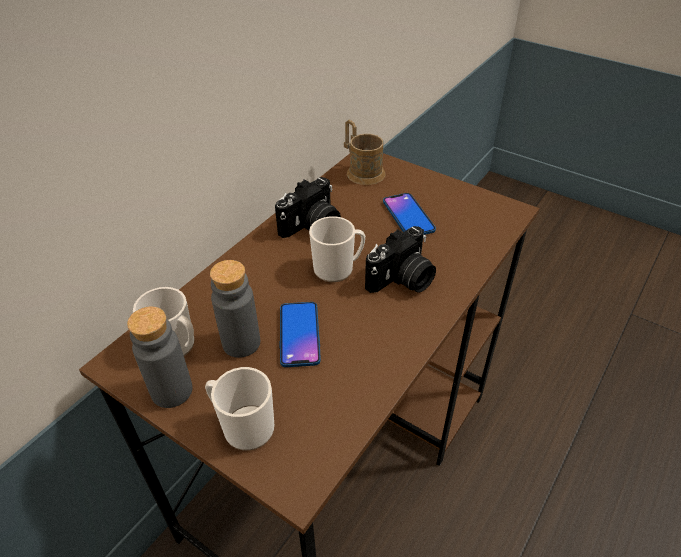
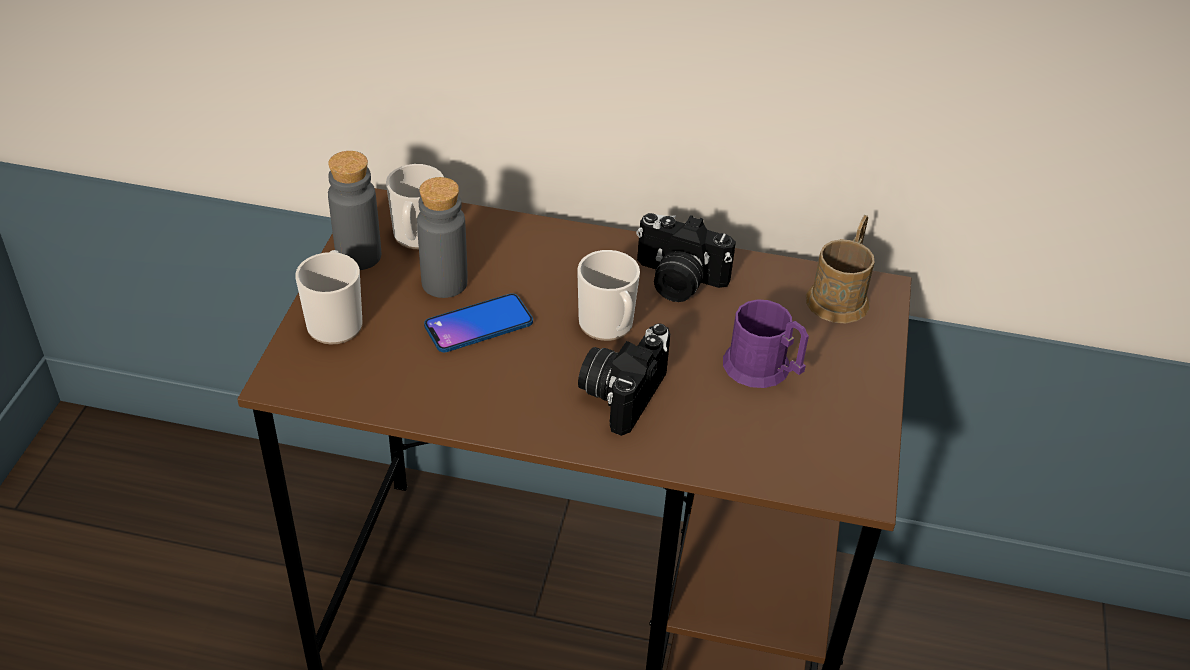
camera: 65 degrees right, 0 degrees up
(402, 280) = (621, 393): camera -> camera turned 90 degrees clockwise
(408, 216) = (764, 369): phone -> purple mug

